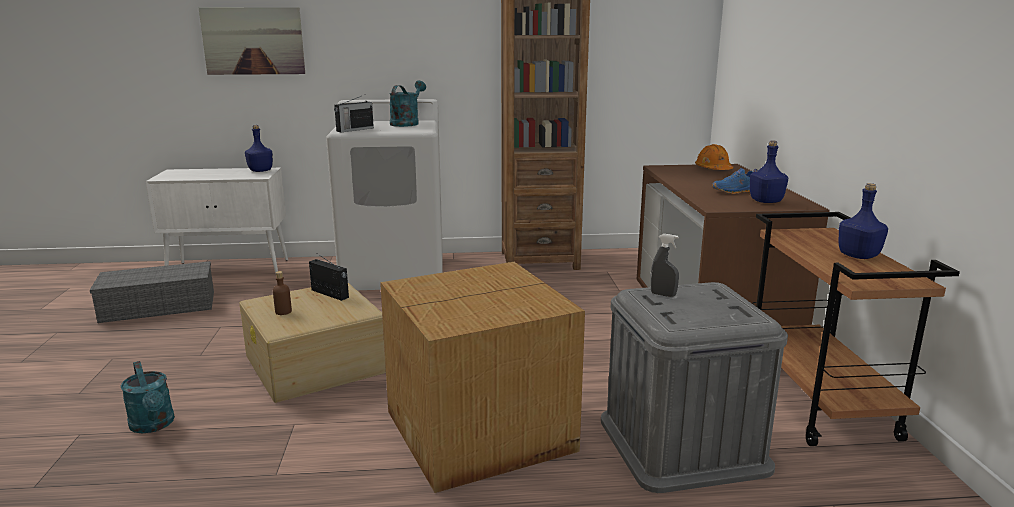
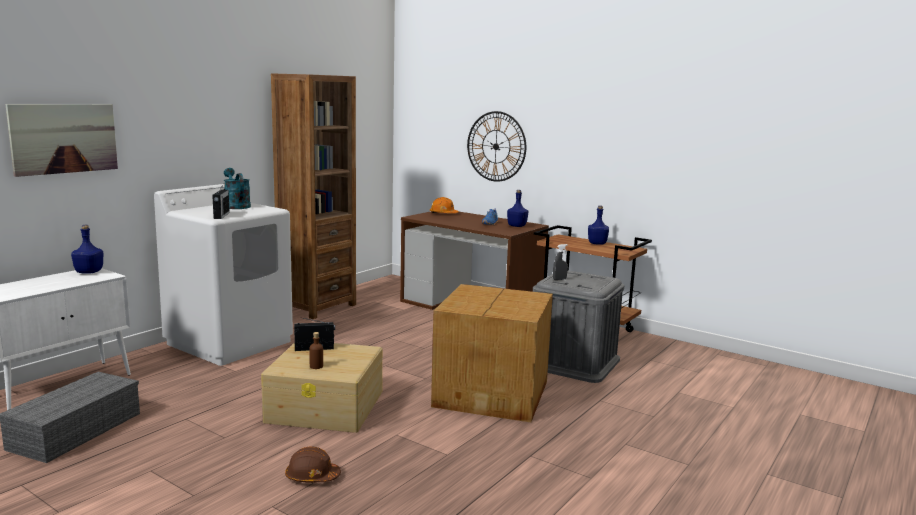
camera: 50 degrees left, 5 degrees down
(153, 425) = (312, 477): turquoise watering can -> brown hard hat
(798, 69) = (496, 146): none -> wall clock

